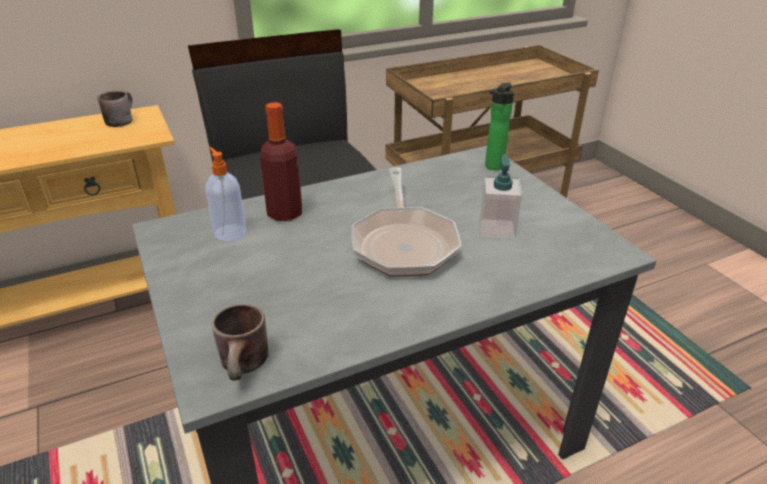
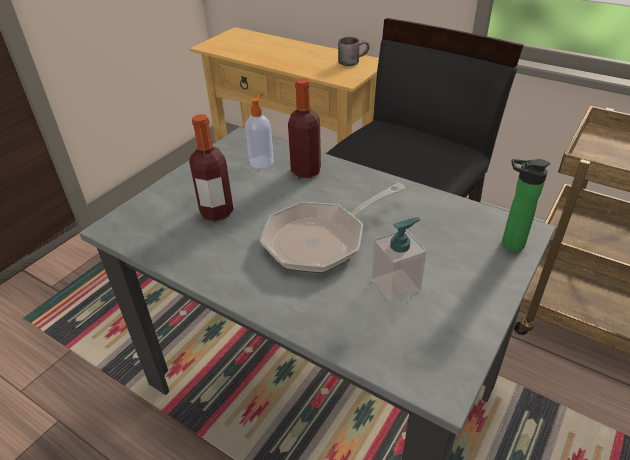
camera: 60 degrees right, 5 degrees up
(248, 366) = (135, 232): brown mug -> none
(286, 291) = (216, 212): none -> bottle

